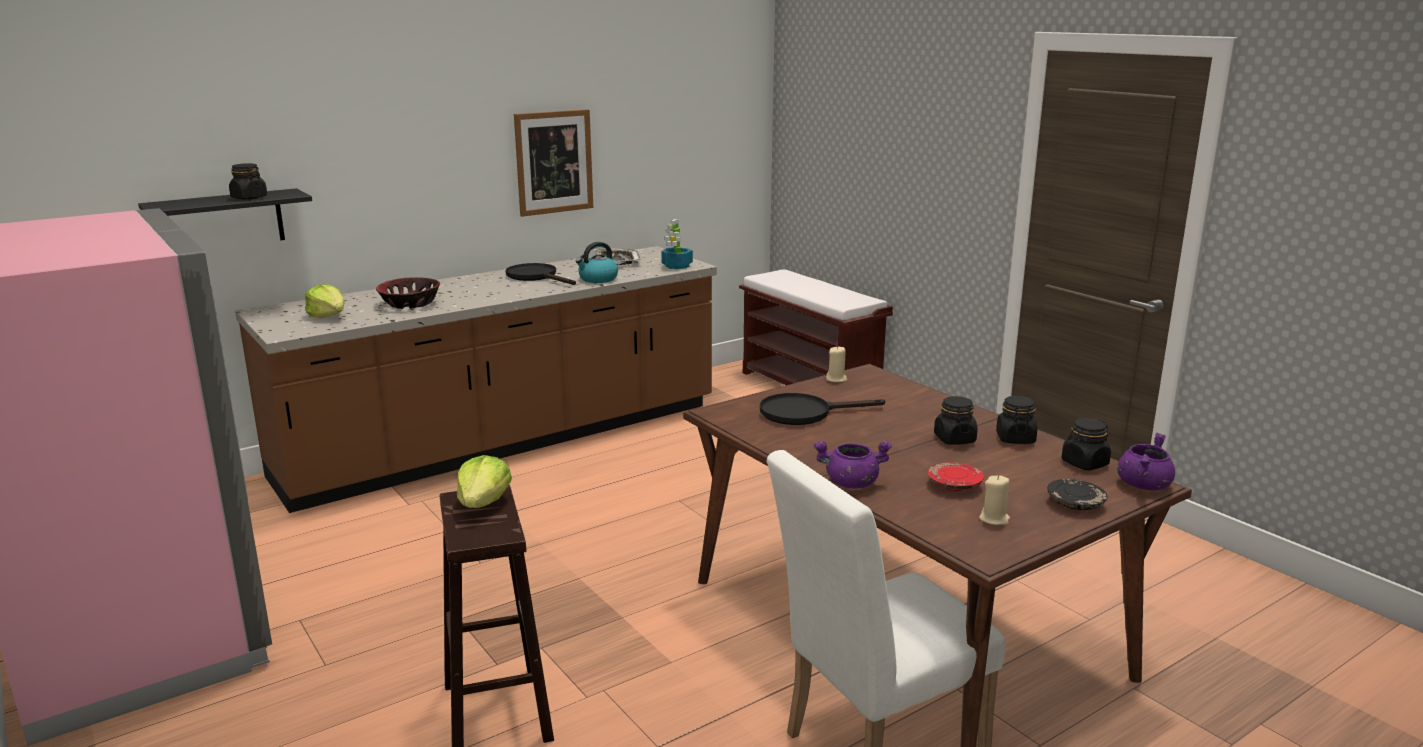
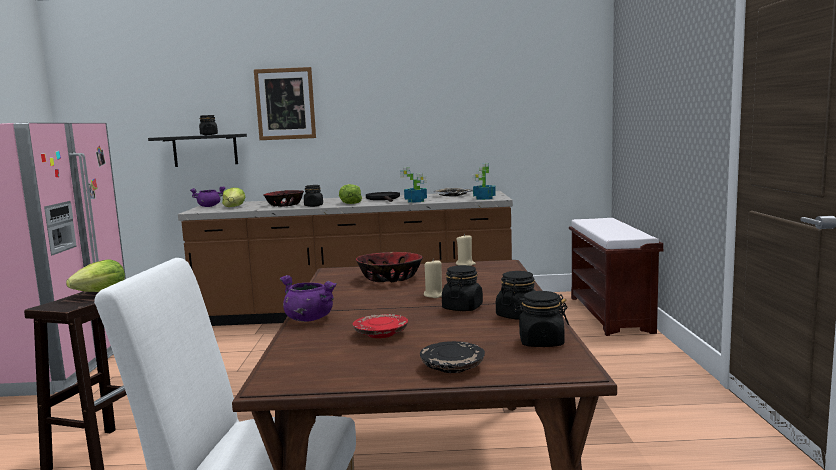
camera: 35 degrees right, 10 degrees down
(465, 302) = (313, 206): none -> black jar
(508, 291) = (350, 203): none -> lettuce
(554, 162) = (419, 125): picture -> picture (285, 104)
(598, 279) = (416, 201): kettle -> potted plant
(804, 413) = (390, 278): black frying pan -> bowl
(994, 519) = (350, 361): beige candle -> beige candle (434, 295)
(1143, 485) = (562, 369): purple cooking pot -> purple cooking pot (209, 206)

